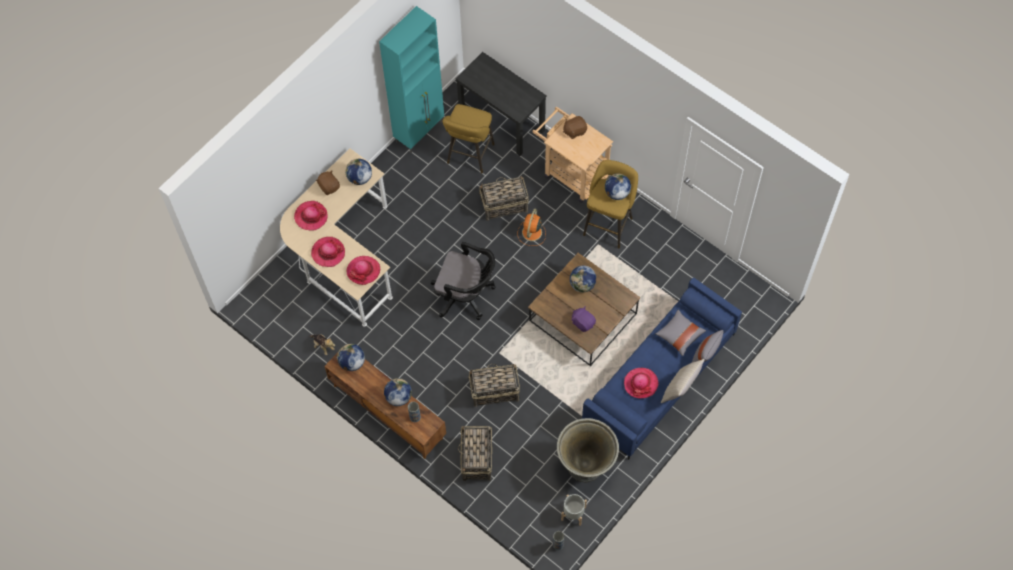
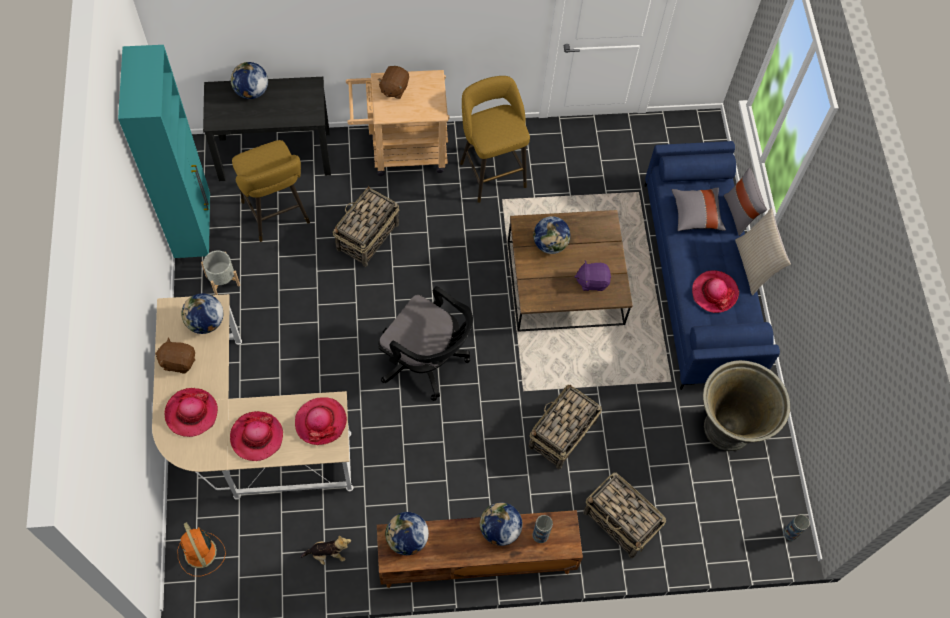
camera: 50 degrees left, 0 degrees up
(466, 295) = (426, 361): black office chair -> black office chair turned 60 degrees clockwise
(531, 233) = (425, 242): orange fan -> orange fan (201, 553)
(573, 513) = (769, 487): grey planter -> grey planter (222, 280)
(616, 193) = (501, 119): globe -> globe (251, 91)

